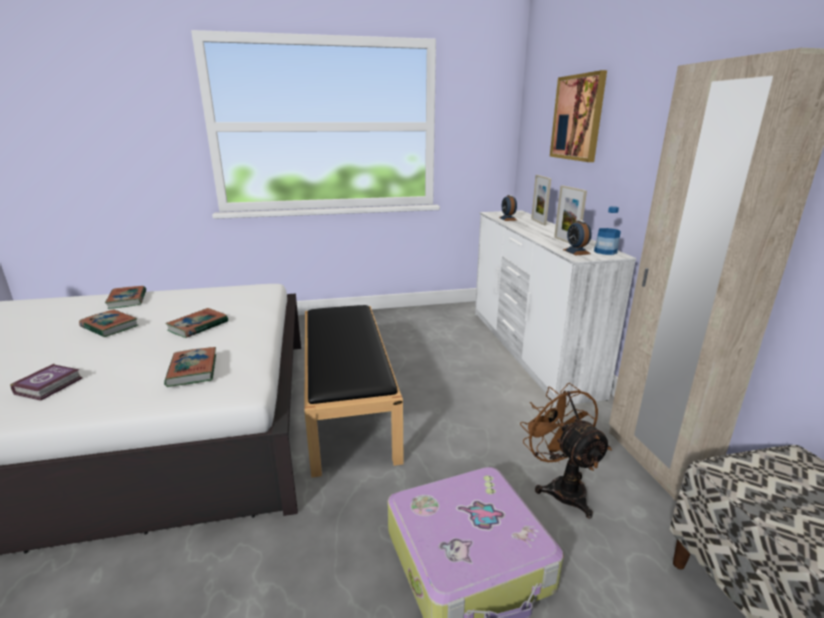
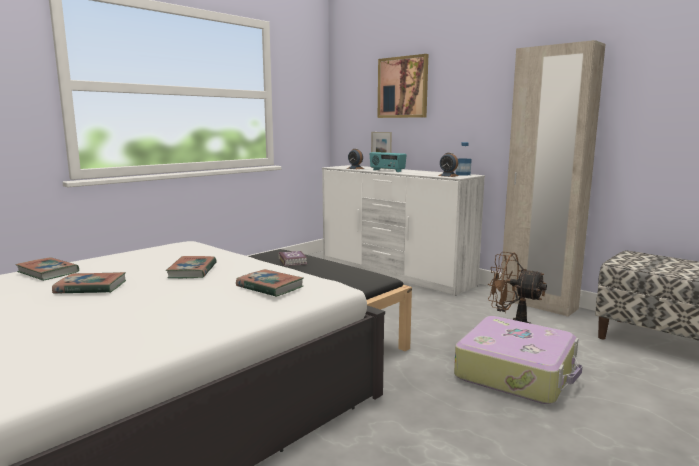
camera: 35 degrees left, 10 degrees down
(51, 385) = (150, 323): book -> book (293, 261)
(530, 229) = (387, 171): none -> radio
(566, 241) = (428, 173): picture frame -> none

